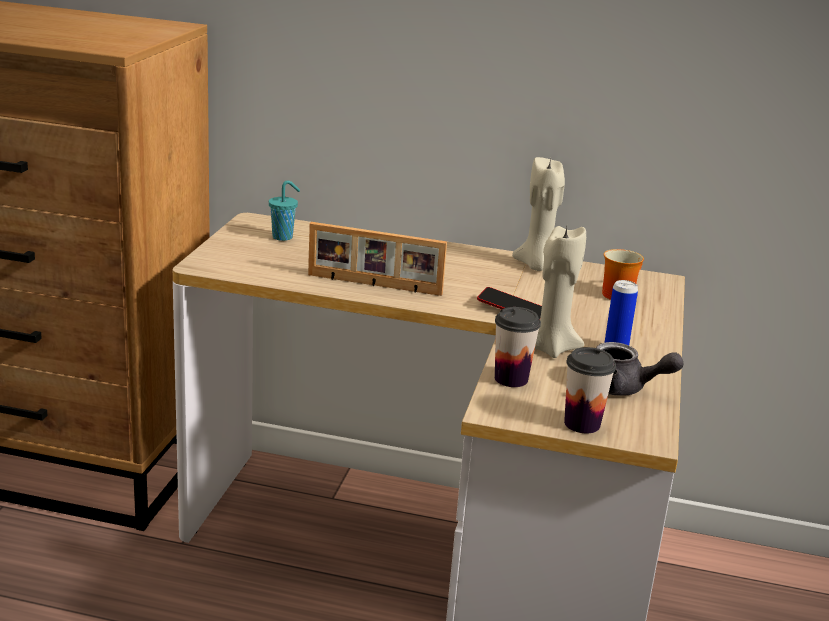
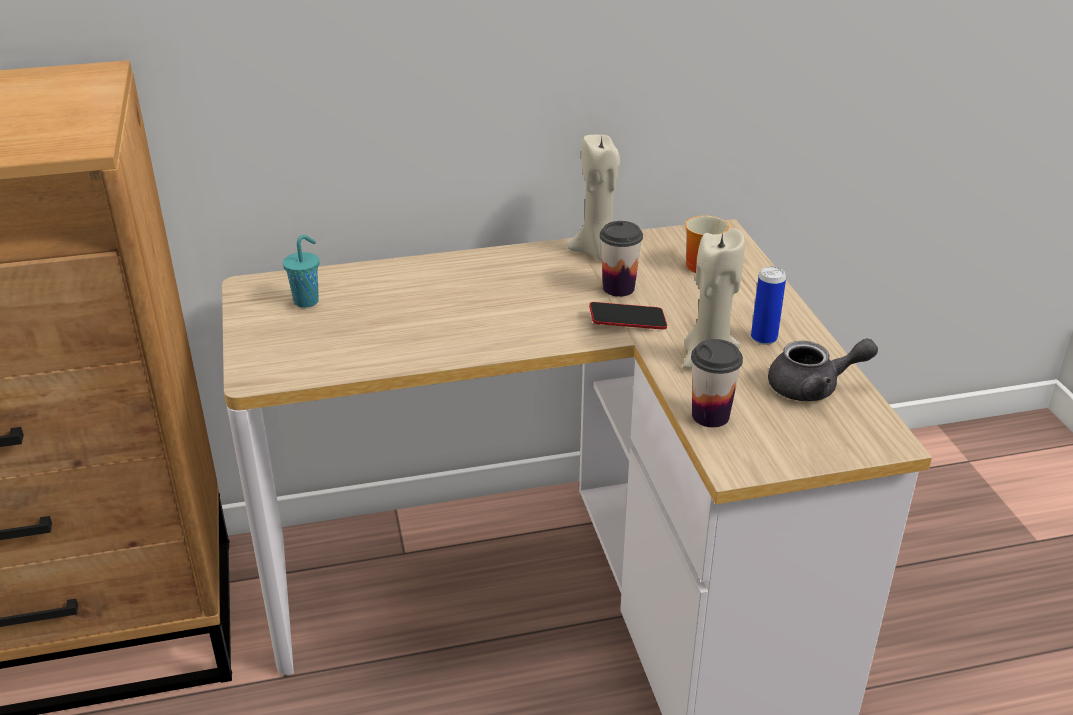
camera: 25 degrees left, 10 degrees up
(374, 285) = (466, 337): picture frame -> none
(582, 424) = (821, 448): cup -> cup (618, 288)

